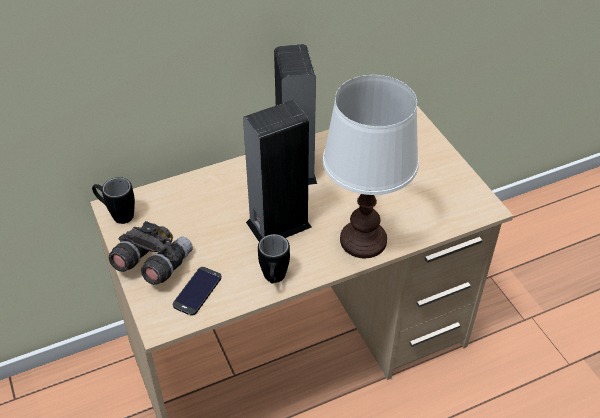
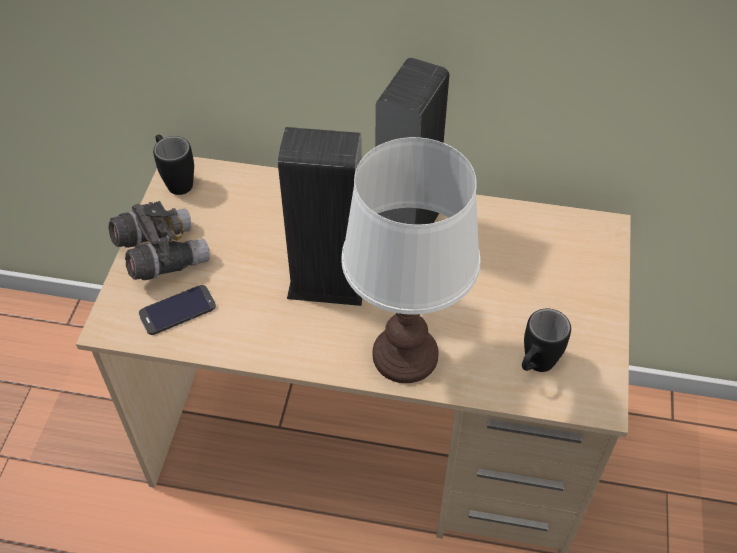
camera: 35 degrees right, 5 degrees up
(274, 280) = (264, 345): black mug -> black mug (534, 367)

